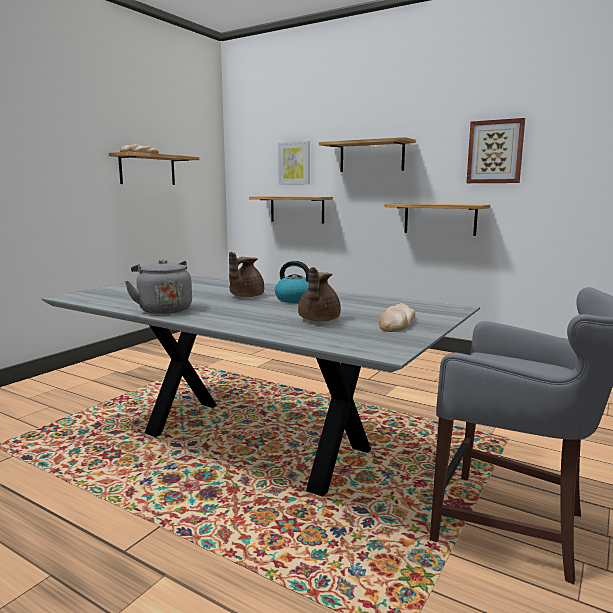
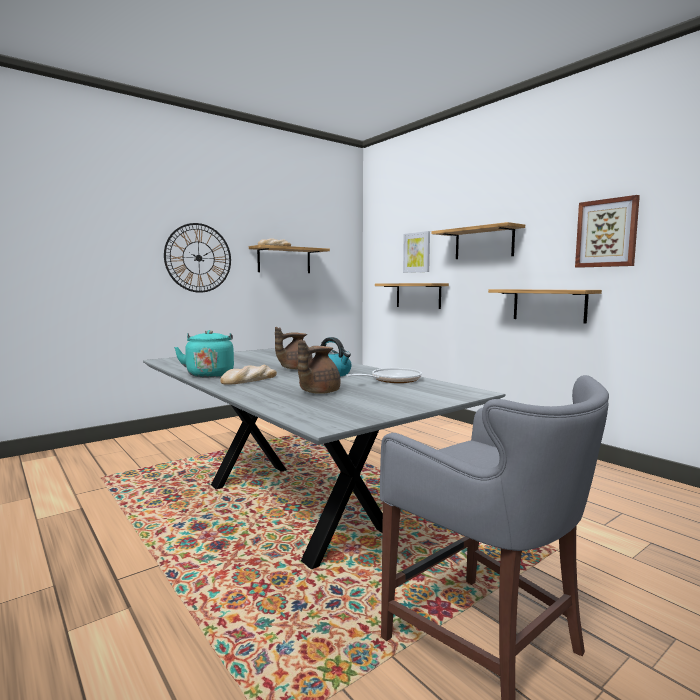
camera: 20 degrees right, 5 degrees down
(52, 167) = (198, 258): none -> wall clock
(163, 309) = (210, 374): grey kettle -> turquoise kettle
(364, 301) = (392, 380): none -> frying pan
(397, 323) = (387, 401): bread -> bread (249, 379)

